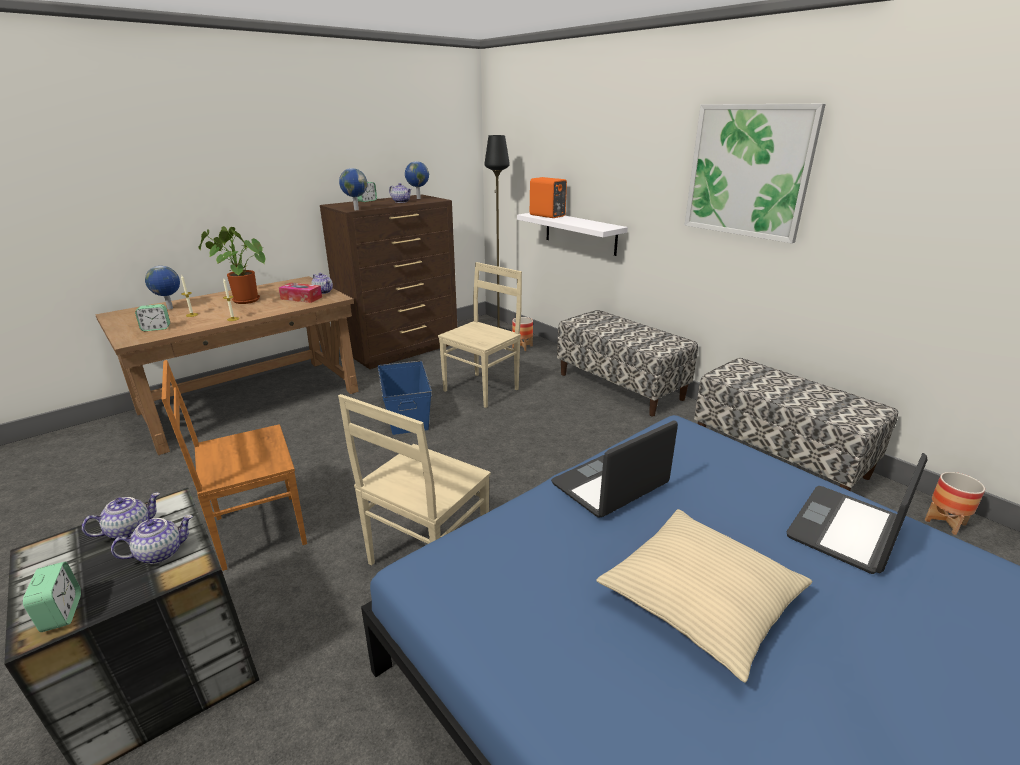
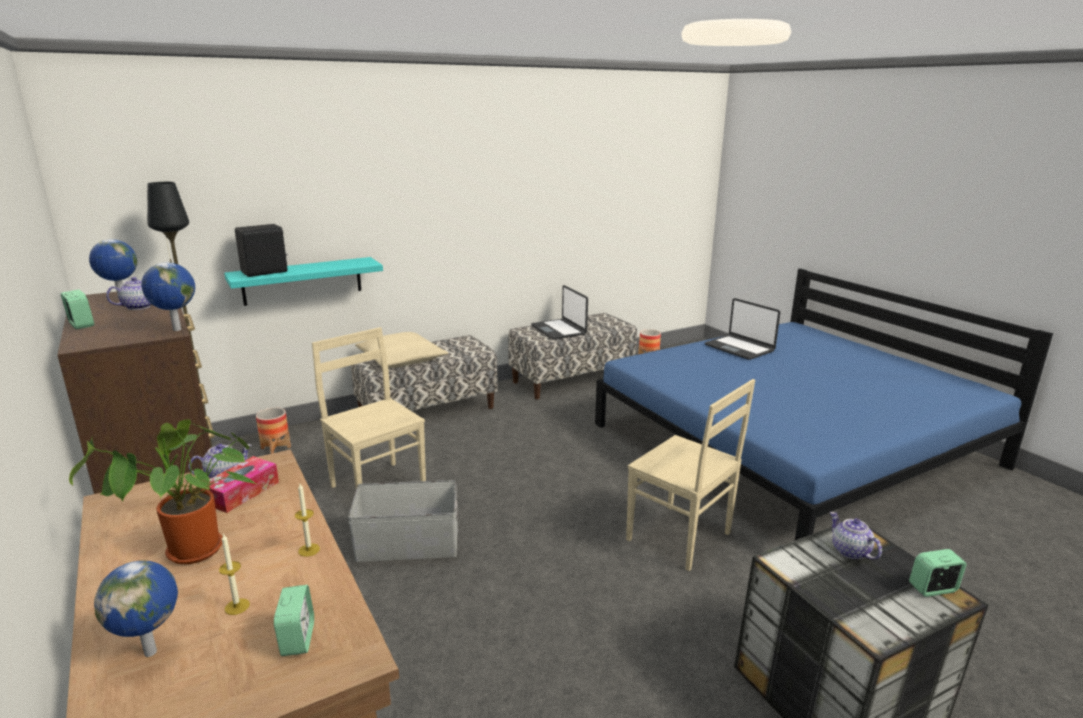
camera: 80 degrees left, 5 degrees down
(130, 530) = (827, 577): teapot -> none
(256, 531) = (637, 658): brown chair -> none
(407, 414) = (407, 544): blue storage box -> grey storage box
(547, 216) = (265, 272): orange speaker -> black speaker
(580, 233) = (302, 281): white shelf -> turquoise shelf
(610, 485) = (705, 391): laptop -> laptop (559, 330)
(701, 598) = (802, 386): beige pillow -> beige pillow (401, 359)
(748, 171) = (481, 184): picture -> none

